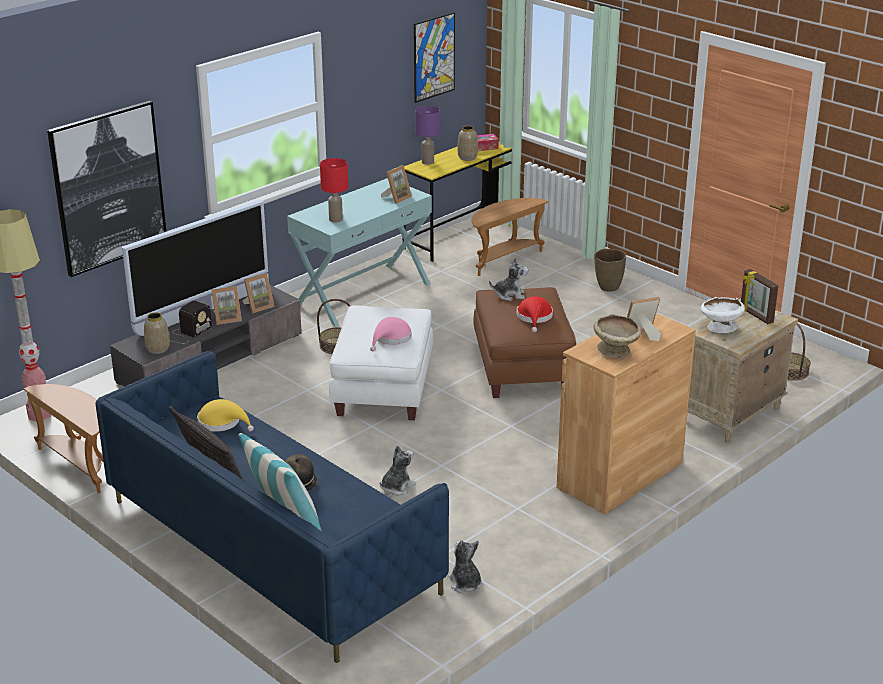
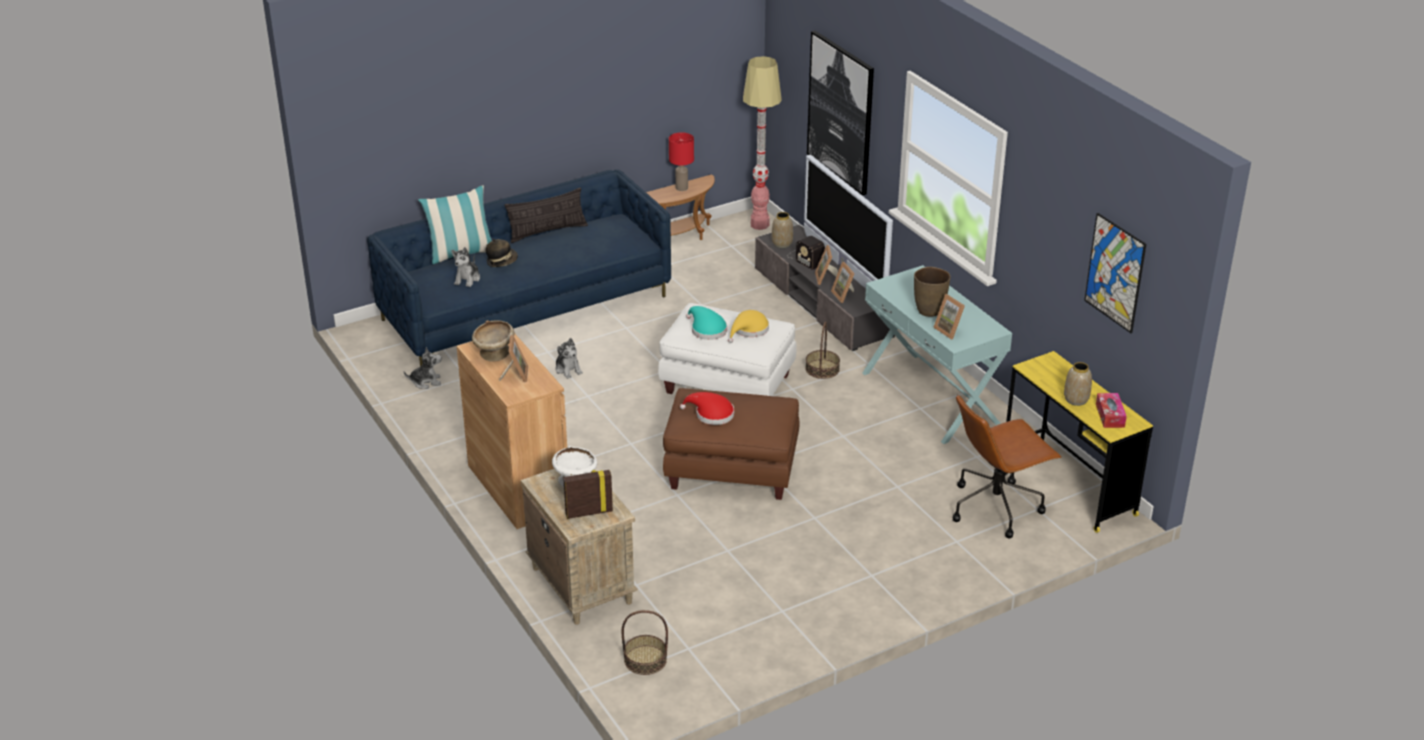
camera: 105 degrees right, 5 degrees up
(222, 422) = (602, 239): yellow hat -> yellow hat (749, 330)
(335, 219) = (903, 289): red table lamp -> red table lamp (682, 188)
(391, 338) = (706, 330): pink hat -> turquoise hat
(427, 162) = (1065, 369): purple table lamp -> none
(503, 259) = (996, 507): brown side table -> brown office chair
(510, 295) = (768, 410): plush toy -> plush toy (467, 279)
(608, 287) = (899, 572): brown vase -> brown vase (929, 311)

